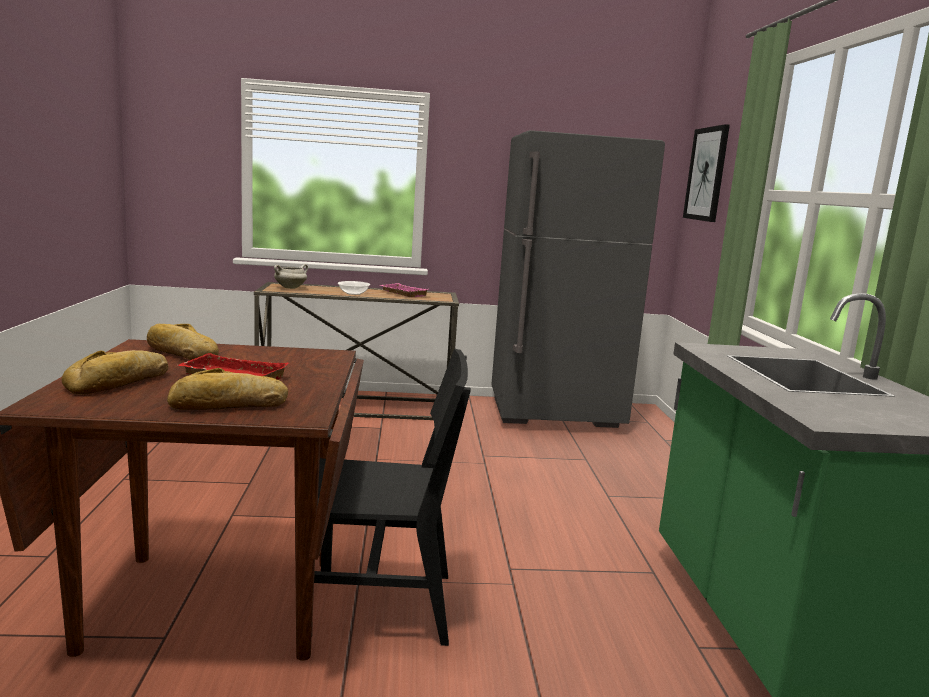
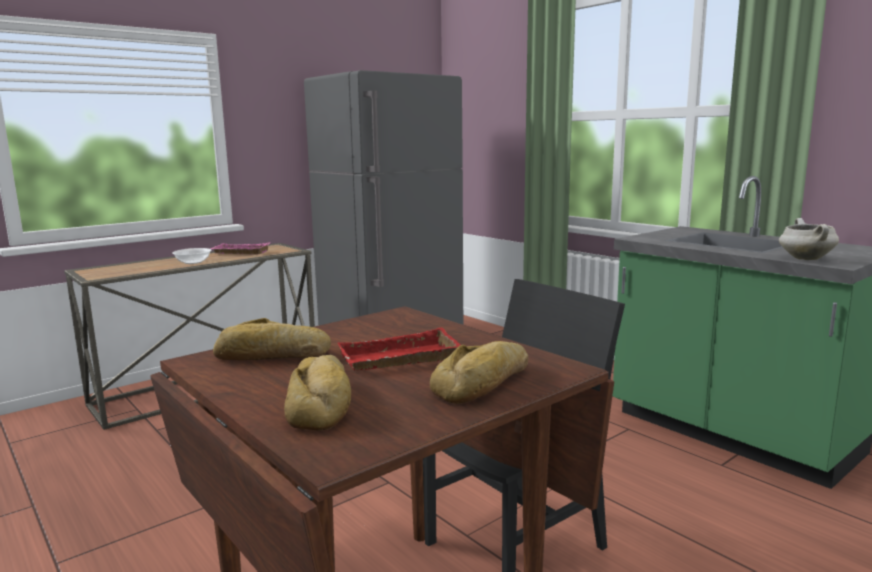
camera: 35 degrees left, 0 degrees up
(290, 288) = (111, 271): white cooking pot -> white cooking pot (804, 259)
(706, 174) = (472, 104): picture -> none

